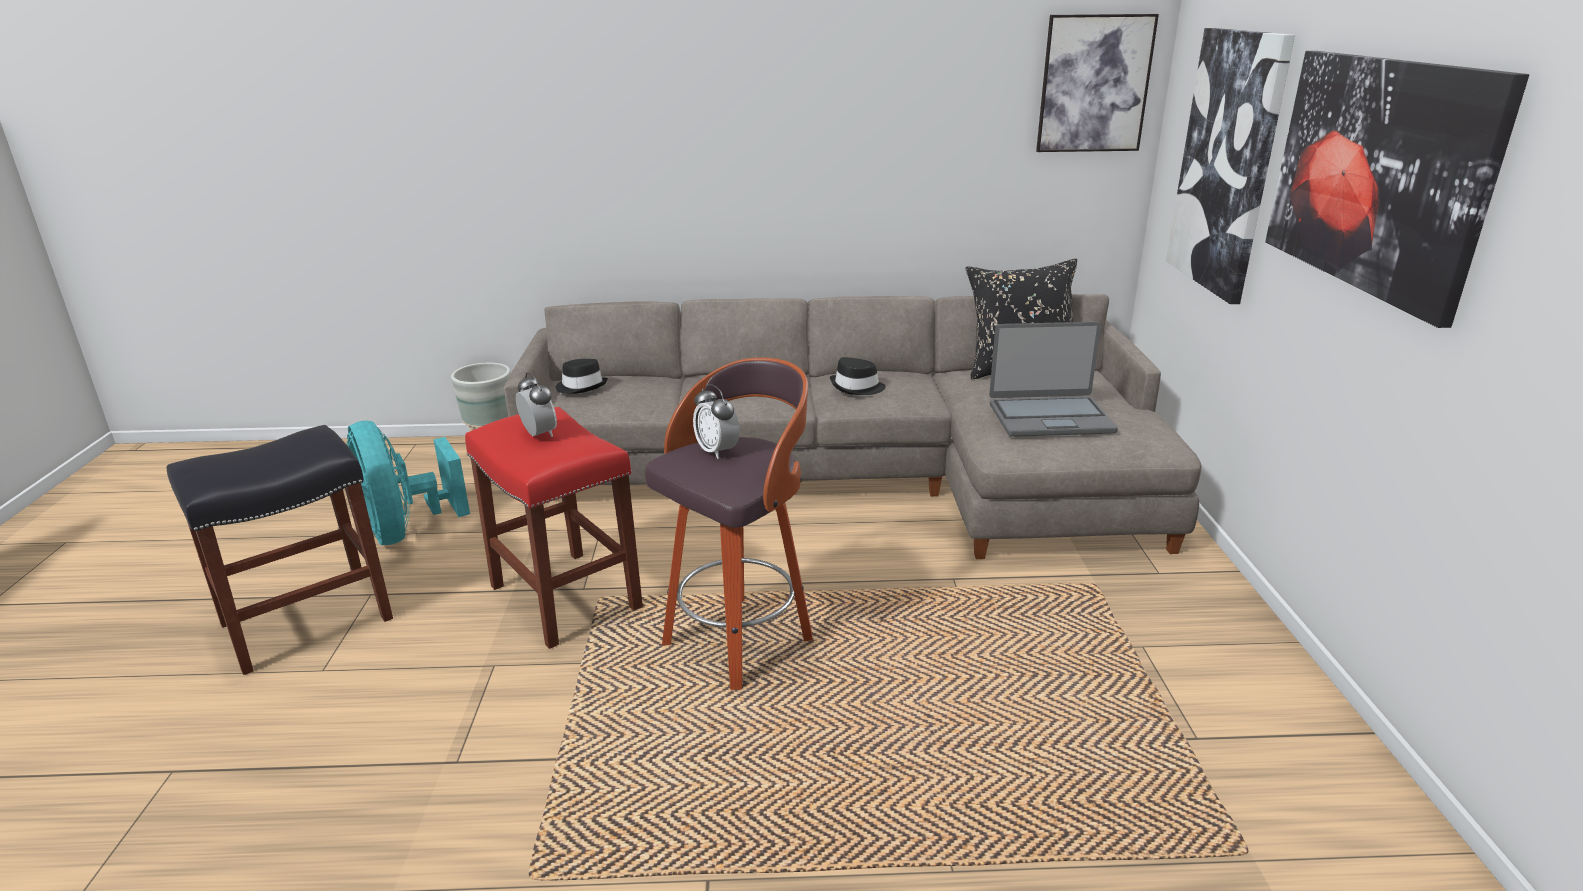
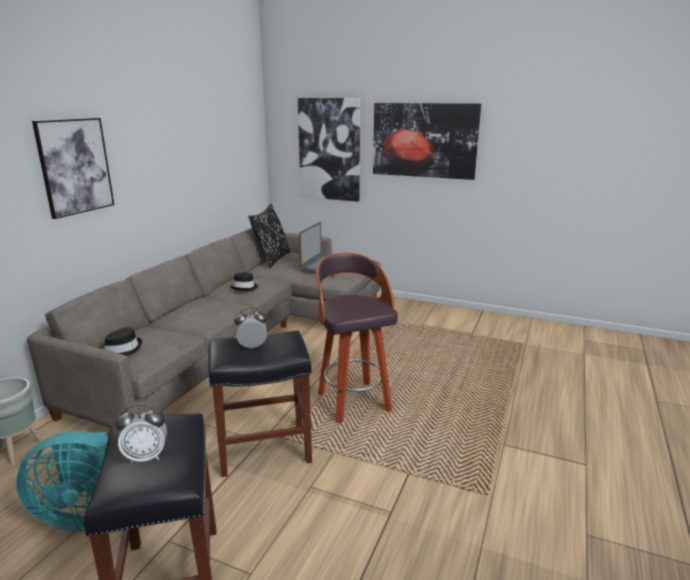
camera: 65 degrees left, 5 degrees down
(563, 597) = (263, 449): red stool -> black stool
(717, 451) = (344, 304): alarm clock -> alarm clock (146, 457)
(1094, 84) = (247, 125): picture -> picture (75, 166)

